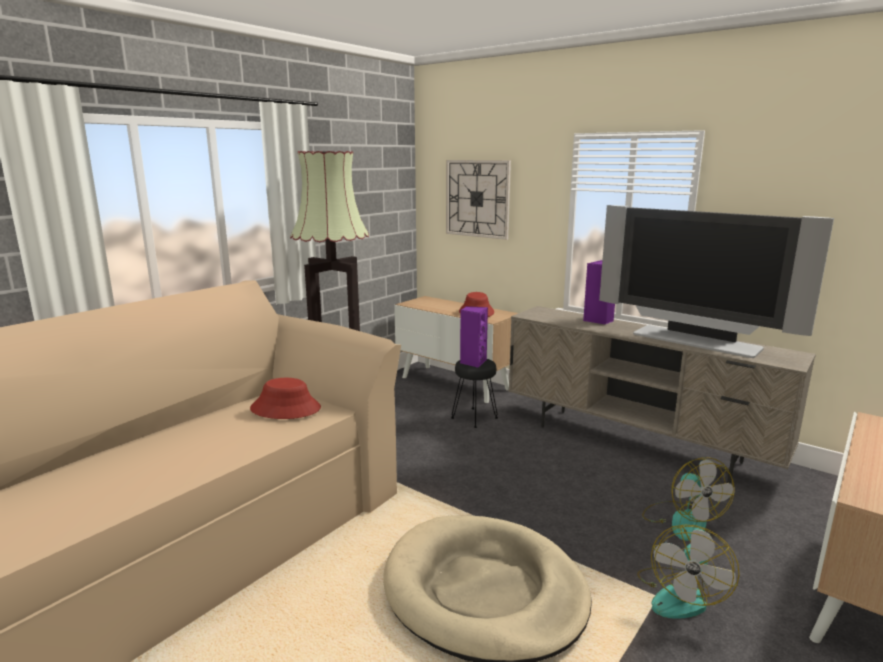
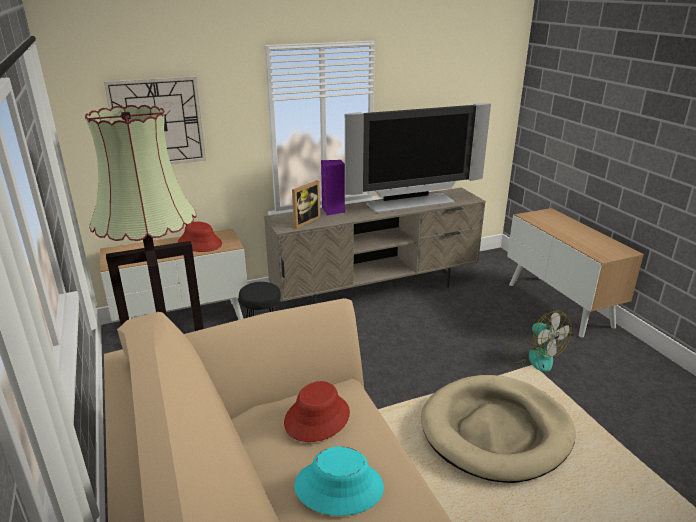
camera: 60 degrees left, 10 degrees up
(206, 432) = (339, 486): none -> turquoise hat
(473, 362) = (258, 291): purple speaker -> none
(553, 317) = (304, 221): none -> picture frame
(682, 520) = (470, 321): fan -> none

